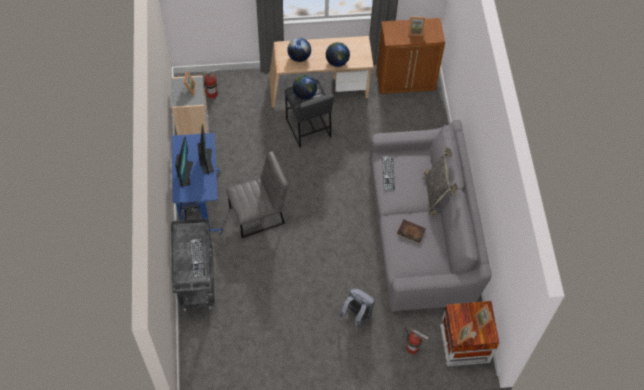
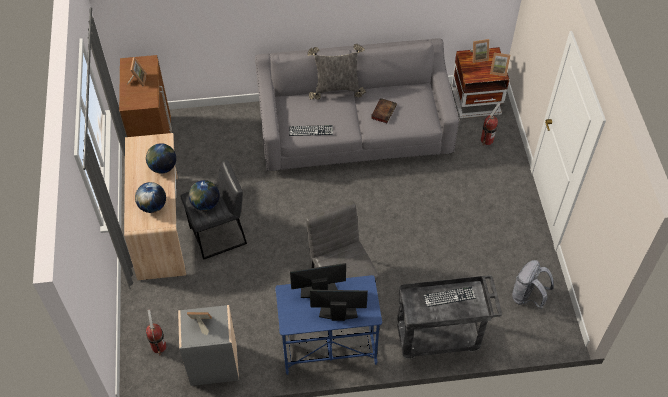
camera: 90 degrees left, 5 degrees down
(357, 315) = (458, 185): grey backpack -> grey backpack (527, 297)

